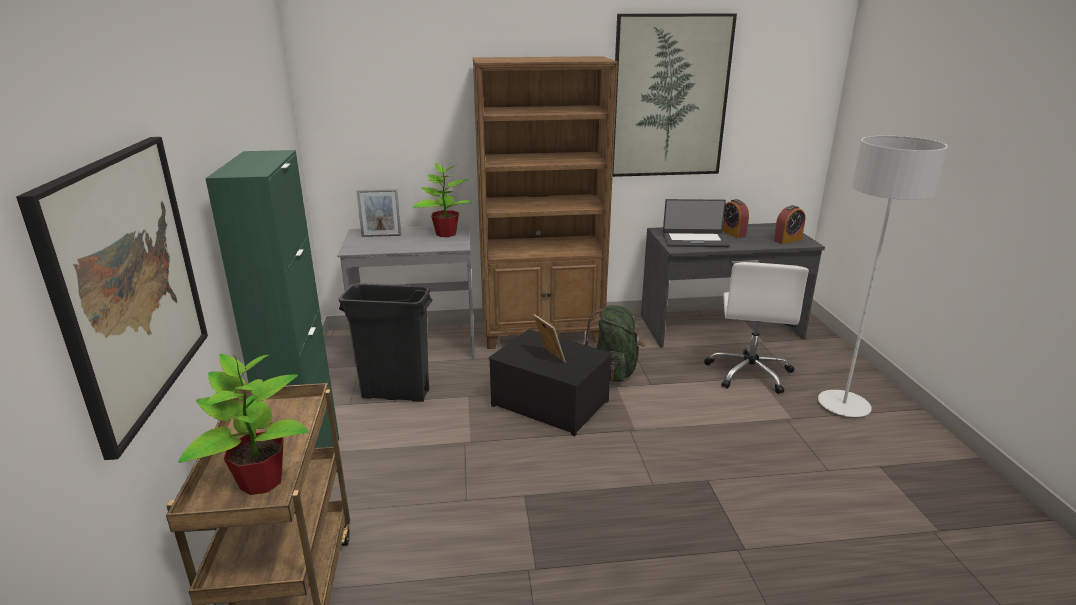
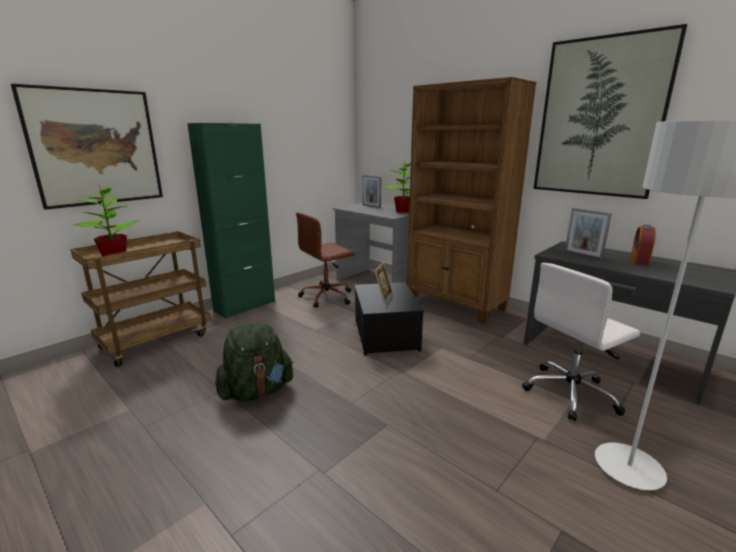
camera: 50 degrees right, 5 degrees down
(395, 394) = (327, 297): black trash can -> brown office chair
(613, 371) = (459, 339): green backpack -> green backpack (257, 391)
(694, 240) = (582, 255): laptop -> picture frame
(787, 240) = (694, 278): alarm clock -> none

